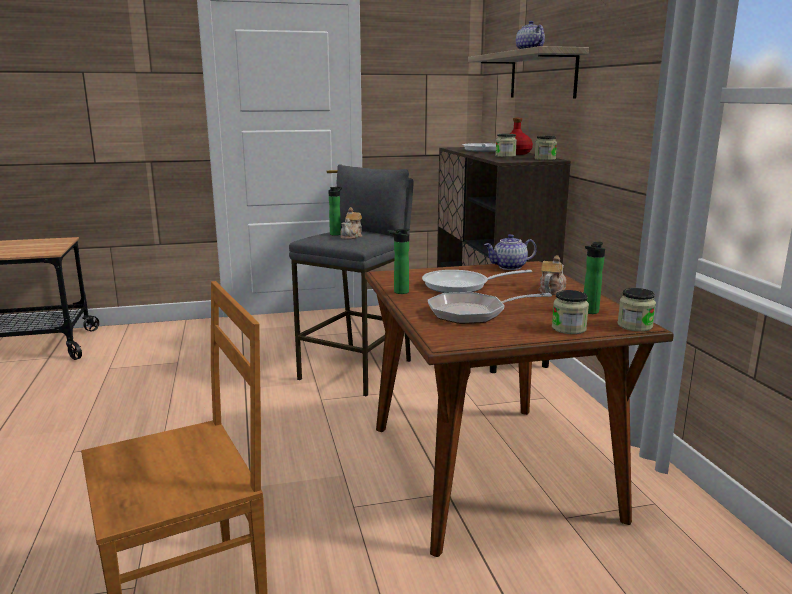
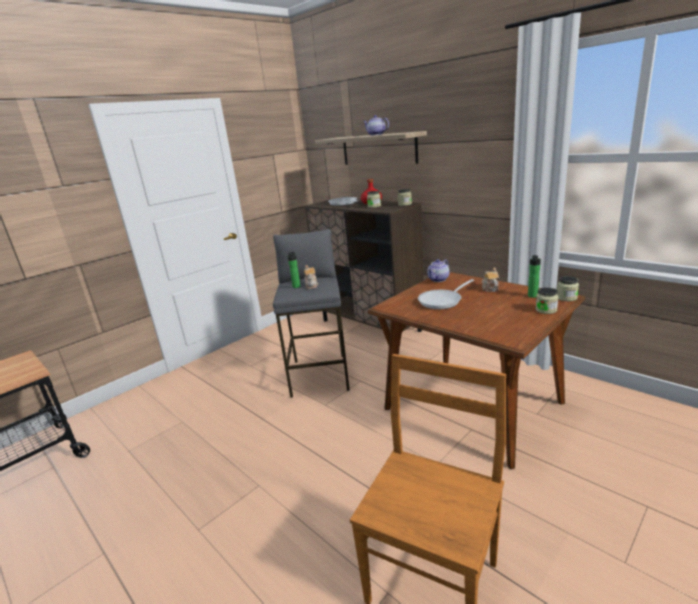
camera: 30 degrees left, 5 degrees up
(399, 292) = (420, 317): bottle -> none
(473, 313) = (487, 317): frying pan -> none

